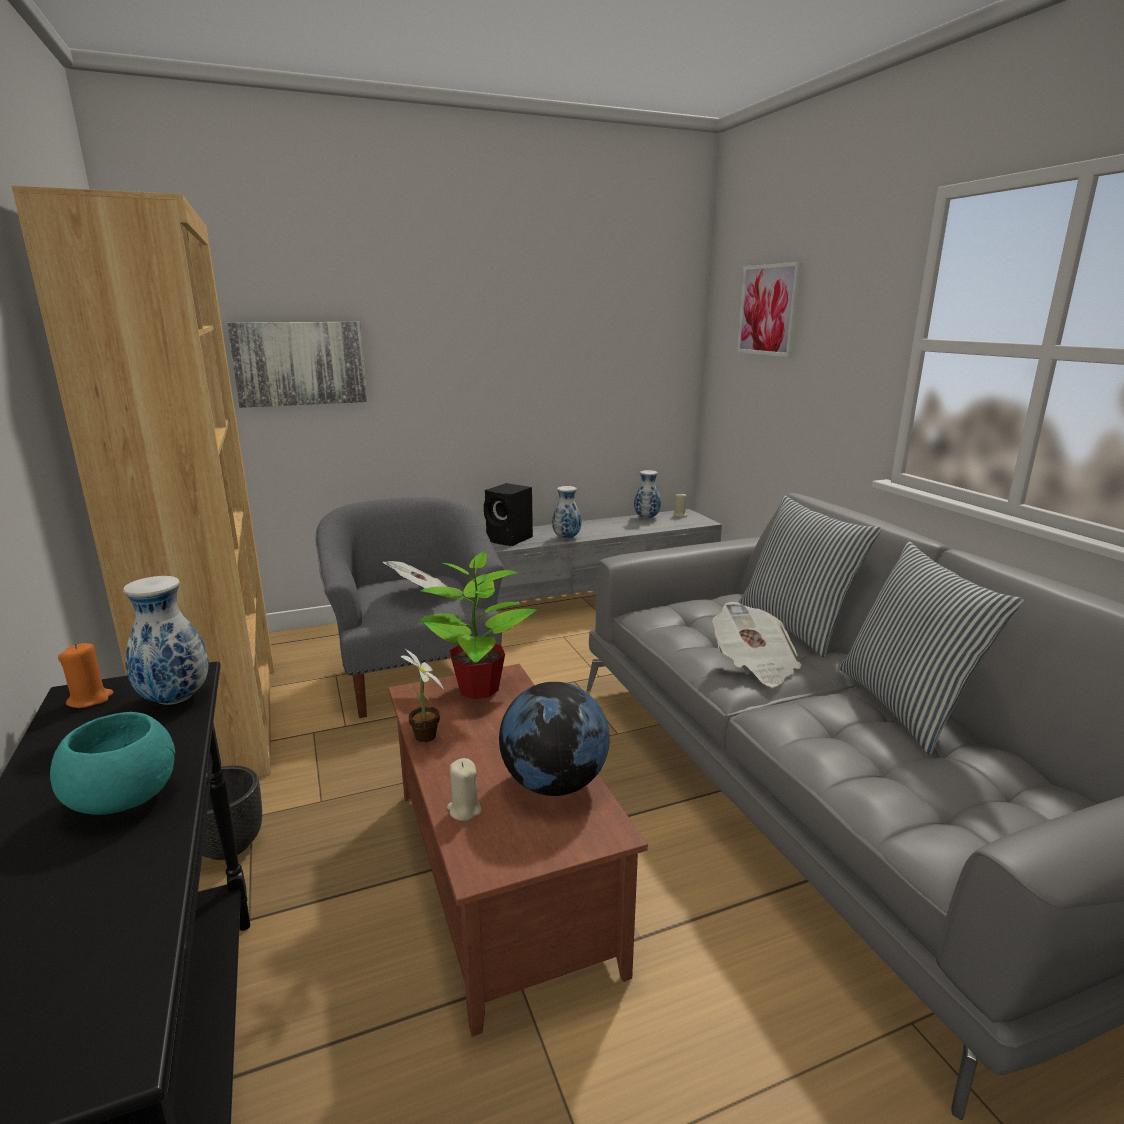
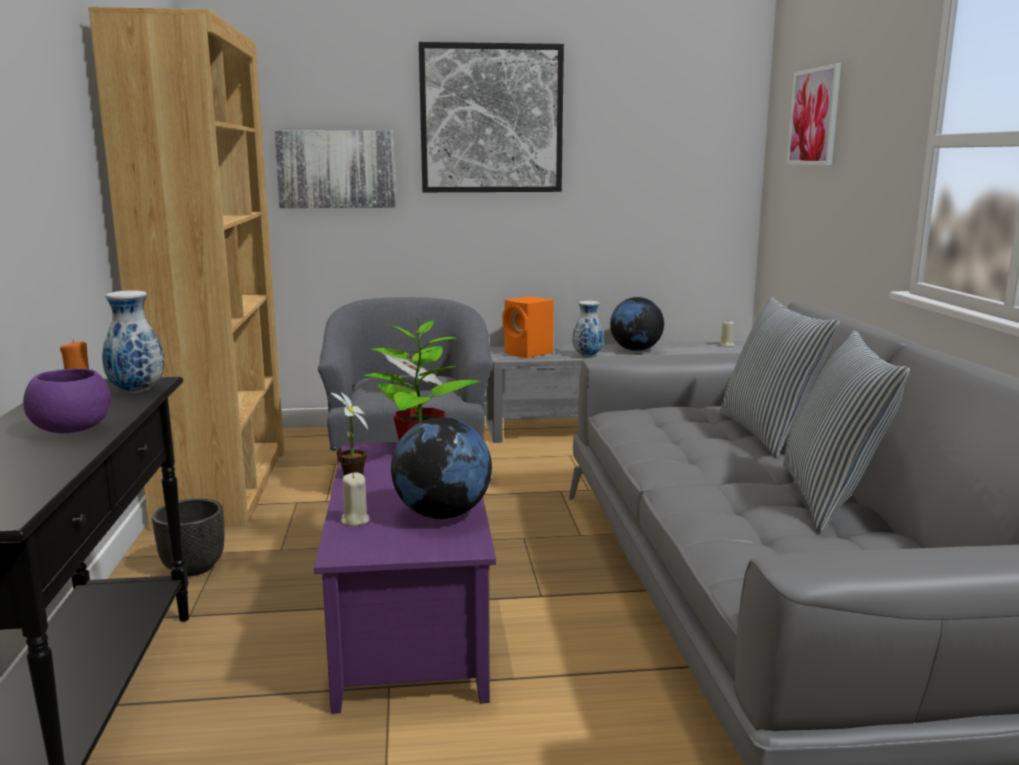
camera: 15 degrees right, 5 degrees down
(123, 798) = (72, 430): turquoise bowl -> purple bowl
(459, 308) = (491, 119): none -> picture
(503, 873) = (413, 618): brown coffee table -> purple coffee table
(510, 539) = (529, 353): black speaker -> orange speaker
(605, 527) = (636, 350): none -> globe
(646, 518) = (686, 345): vase -> none
(754, 665) = (694, 455): newspaper -> none

